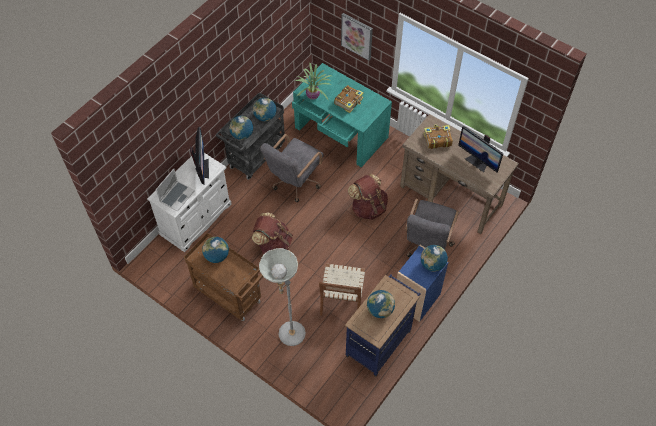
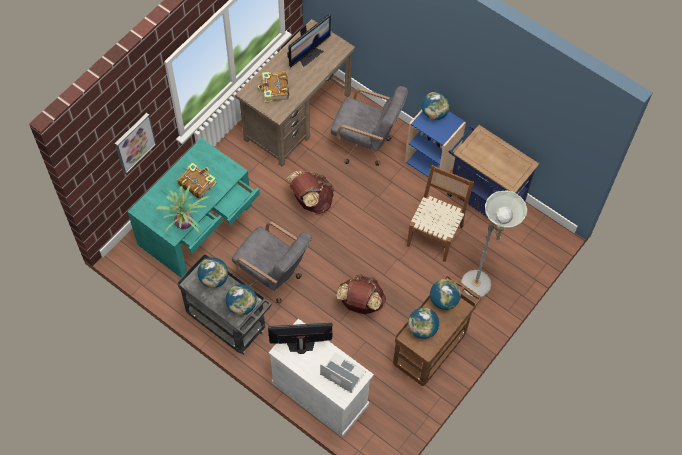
camera: 90 degrees left, 5 degrees up
(341, 302) = (436, 233): chair -> chair turned 75 degrees counterclockwise
(380, 310) = (496, 160): globe -> globe (443, 300)

